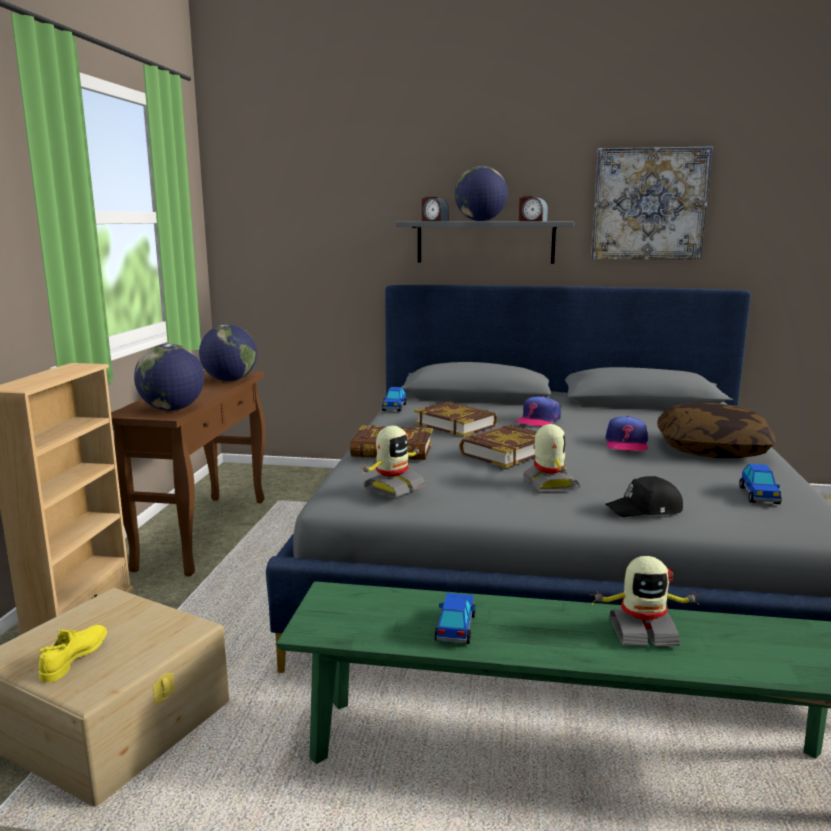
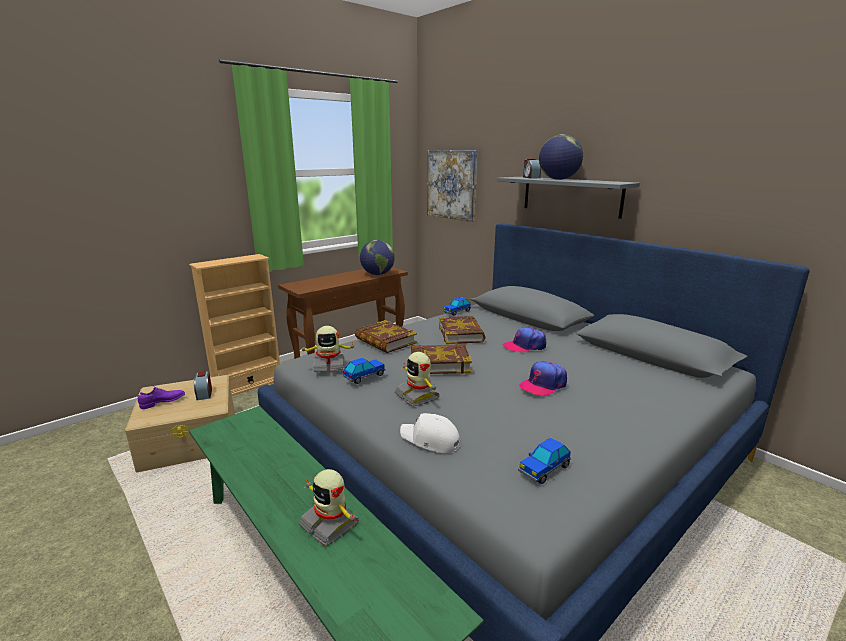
camera: 40 degrees right, 5 degrees up
(74, 658) = (163, 402): yellow shoe -> purple shoe
(172, 409) = (312, 287): globe -> none
(455, 628) = (257, 463): toy car -> toy car (364, 376)
(532, 221) = (596, 181): alarm clock -> alarm clock (204, 394)
(549, 484) = (417, 396): toy robot -> toy robot turned 120 degrees clockwise
(645, 510) = (430, 440): black cap -> white cap
(649, 204) = (715, 169): picture -> picture (451, 184)
(711, 449) = (609, 414): pillow -> none

